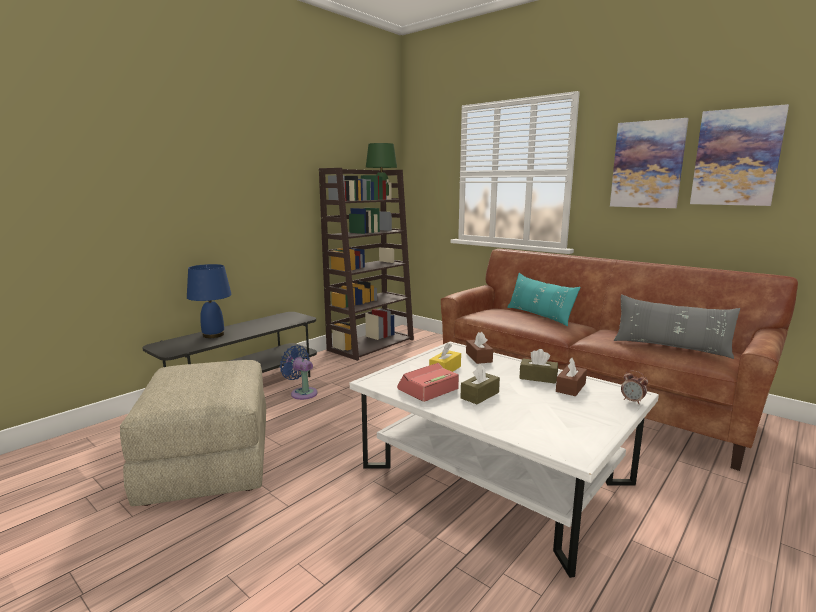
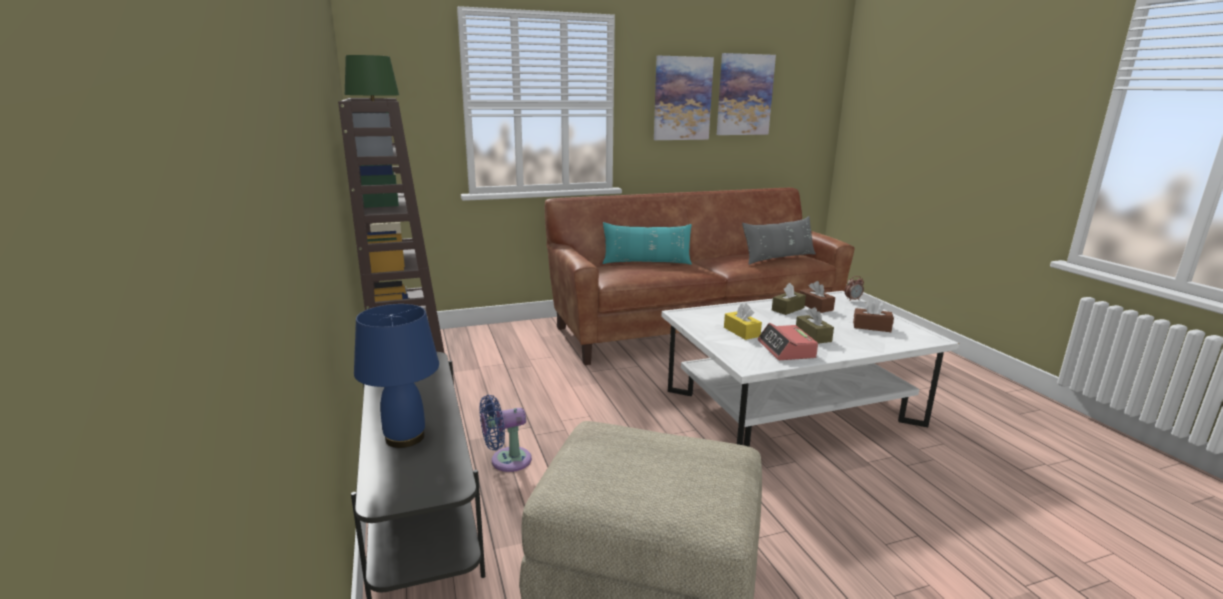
camera: 60 degrees left, 5 degrees up
(478, 357) = (723, 313): brown tissue box -> brown tissue box (871, 327)

